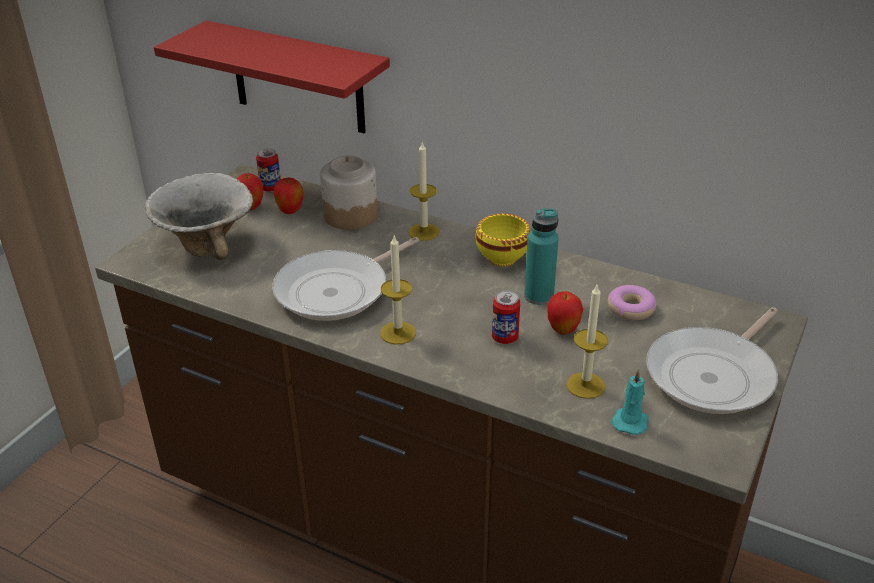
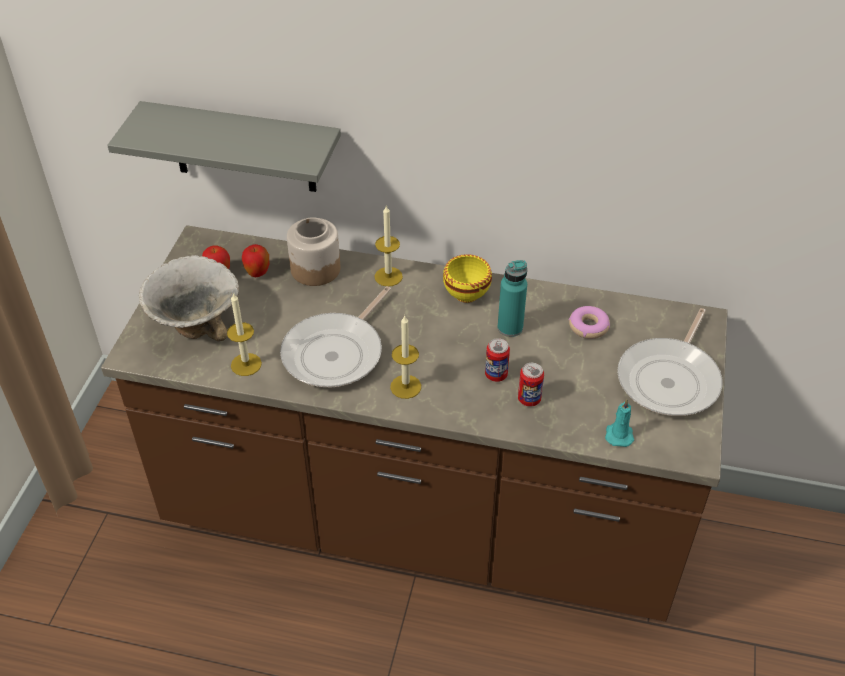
camera: 15 degrees left, 10 degrees up
(271, 188) = (228, 250): can -> can (529, 399)
(297, 78) = (243, 148): red shelf -> grey shelf
(563, 330) = (540, 358): apple -> none
(585, 385) = (575, 408): candle -> candle (246, 364)

